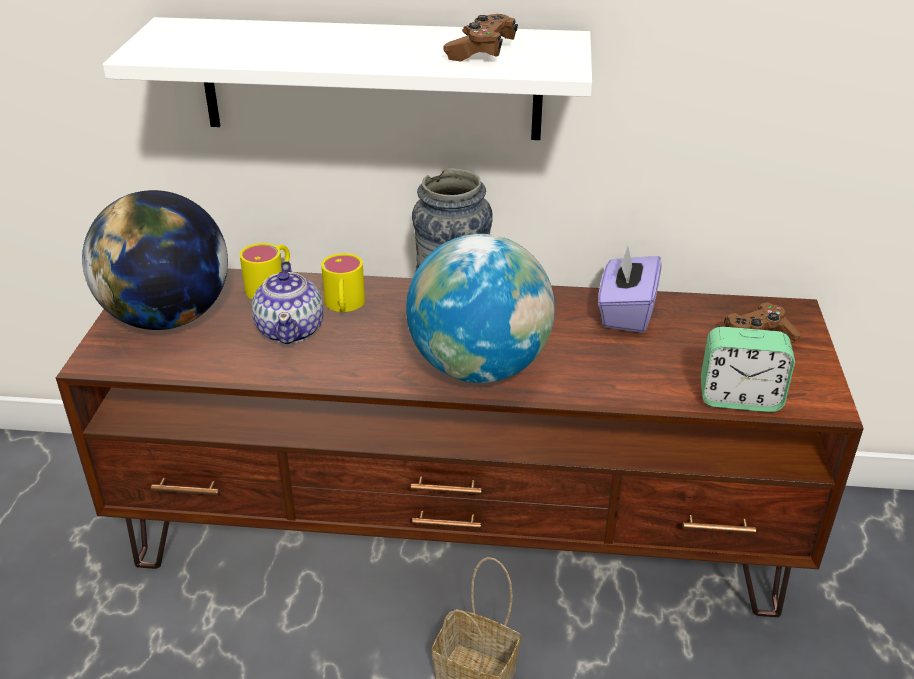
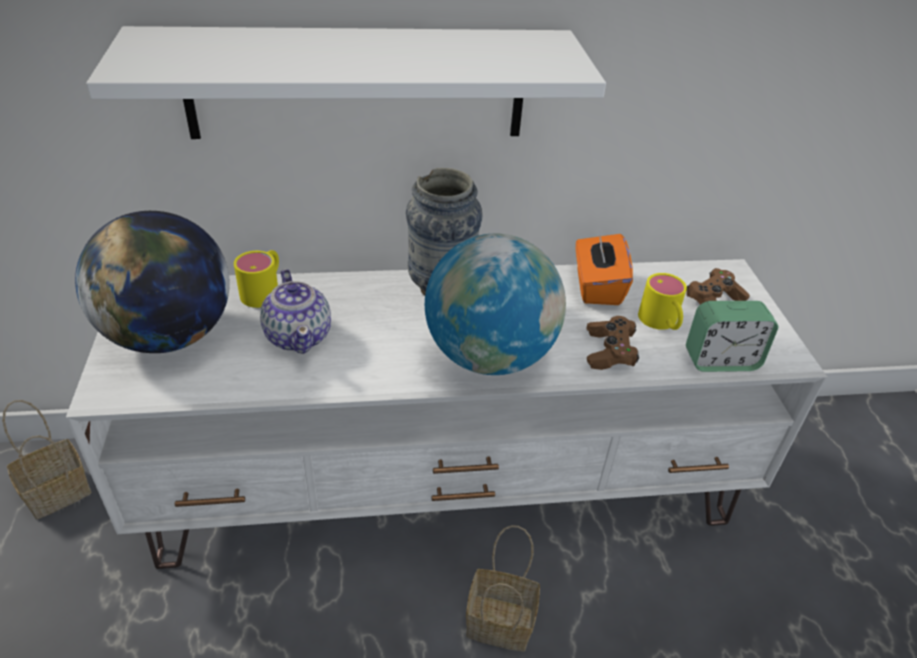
camera: 15 degrees left, 5 degrees up
(62, 481) = (59, 490): none -> basket
(344, 306) = (342, 305): yellow mug -> yellow mug (661, 323)
(459, 531) = (450, 486): brown tv stand -> white tv stand
(481, 52) = (484, 55): brown game controller -> brown game controller (609, 352)
(626, 312) = (597, 286): purple tissue box -> orange tissue box

